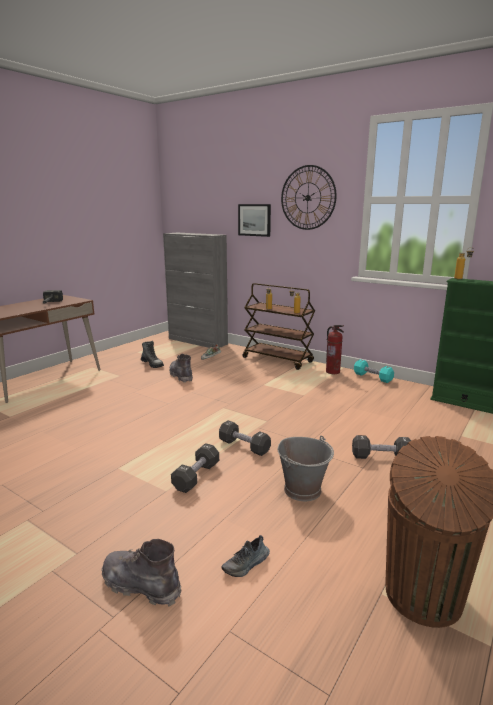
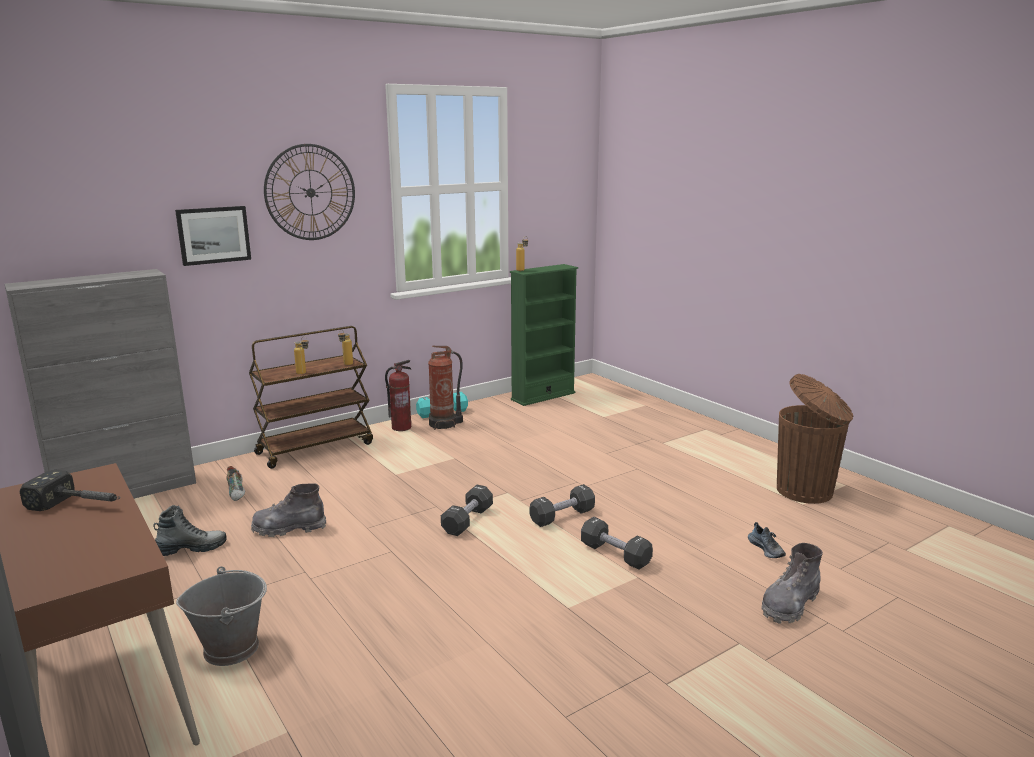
camera: 70 degrees left, 0 degrees up
(303, 490) = (663, 503): grey bucket -> grey bucket (231, 648)
(354, 381) = (444, 424): none -> fire extinguisher
(381, 457) = (622, 456): black dumbbell -> black dumbbell (467, 521)

